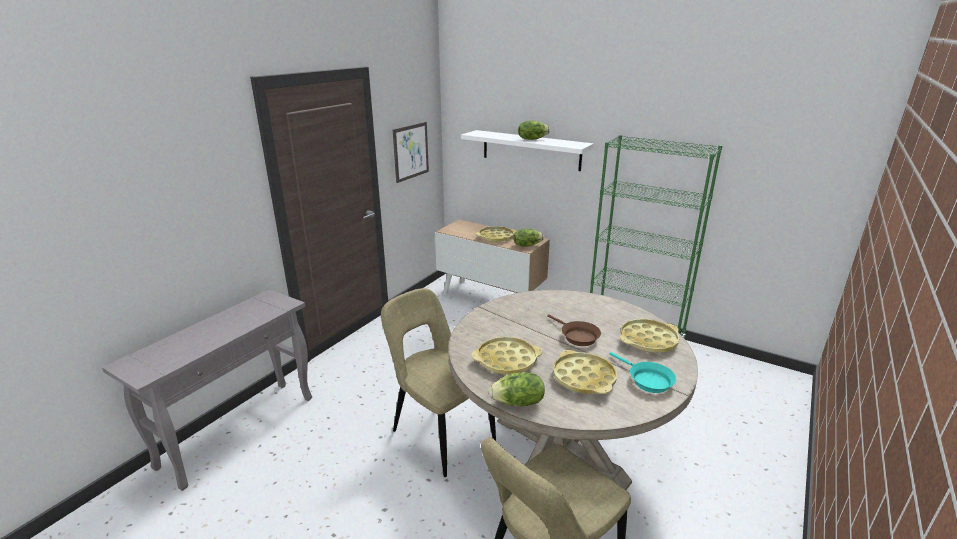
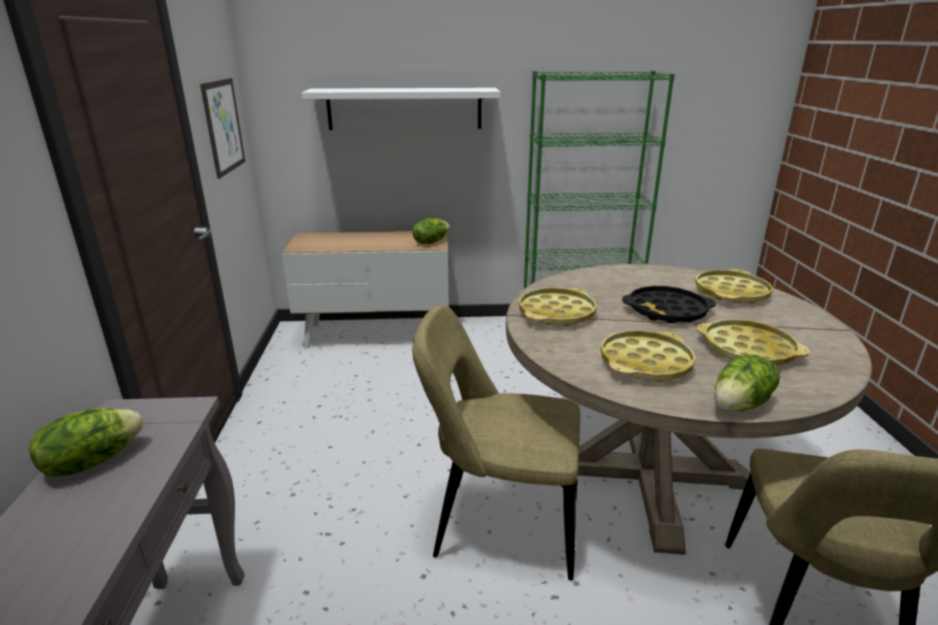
camera: 35 degrees left, 0 degrees up
(496, 237) = (379, 242): yellow tray -> yellow tray (556, 313)
(532, 139) = (414, 89): lettuce -> lettuce (92, 461)
(577, 336) = (666, 311): brown frying pan -> black tray
(647, 380) = (798, 329): turquoise frying pan -> none

